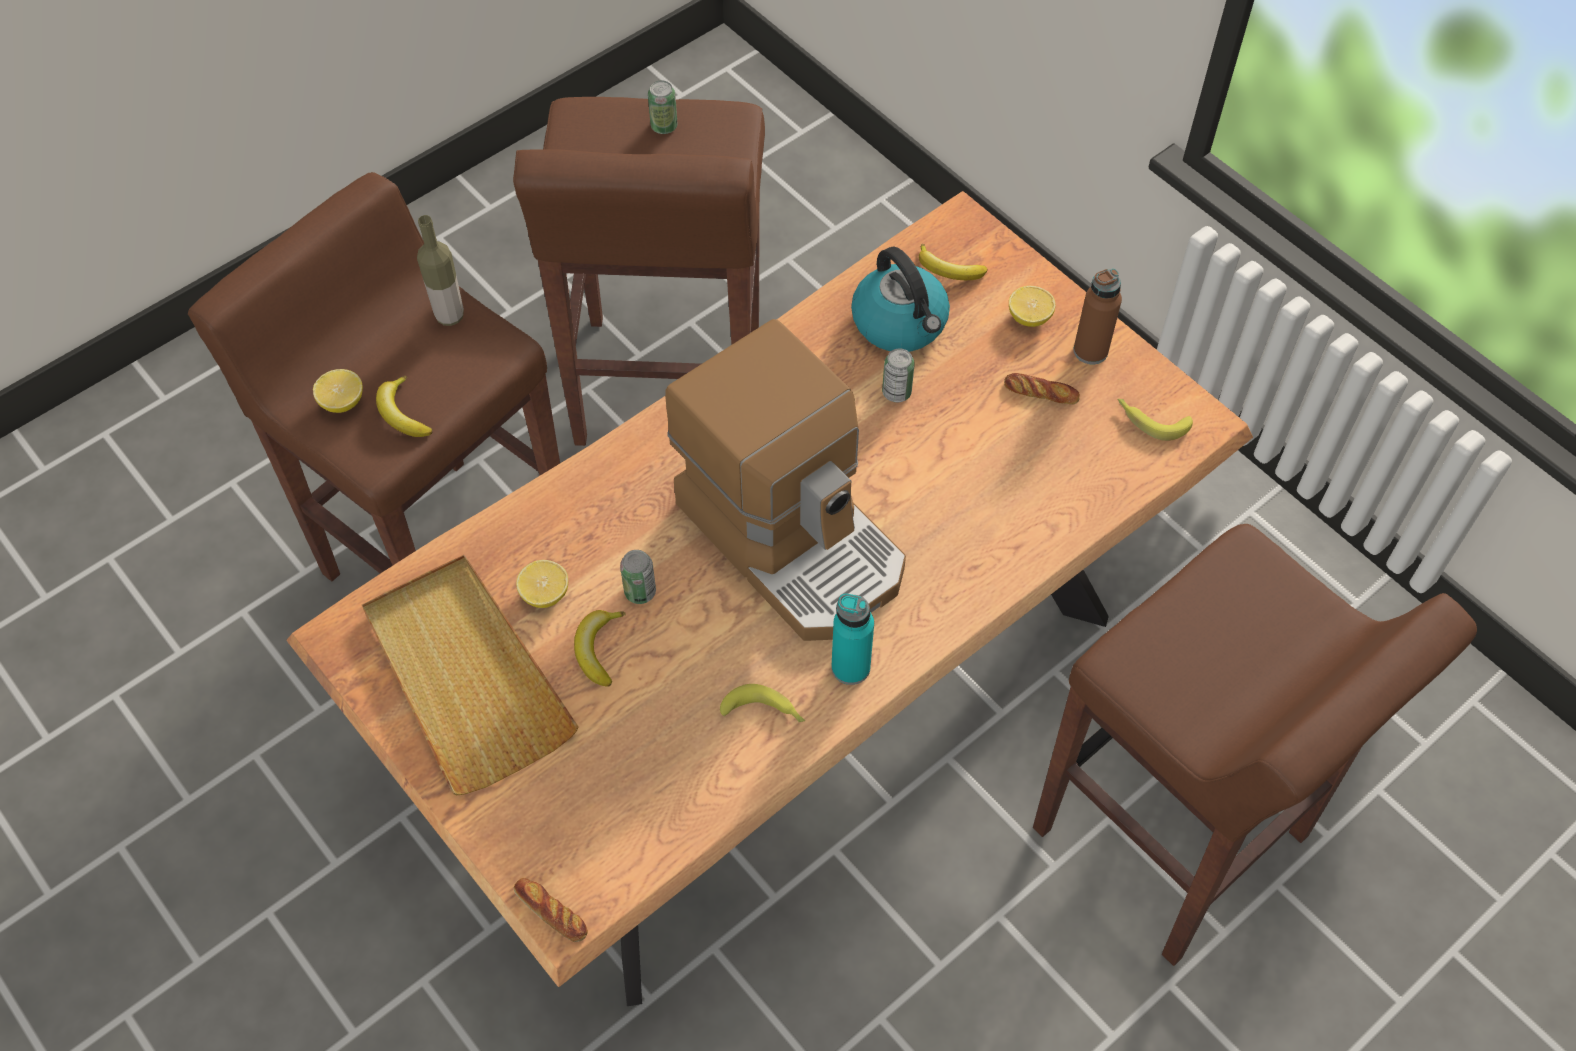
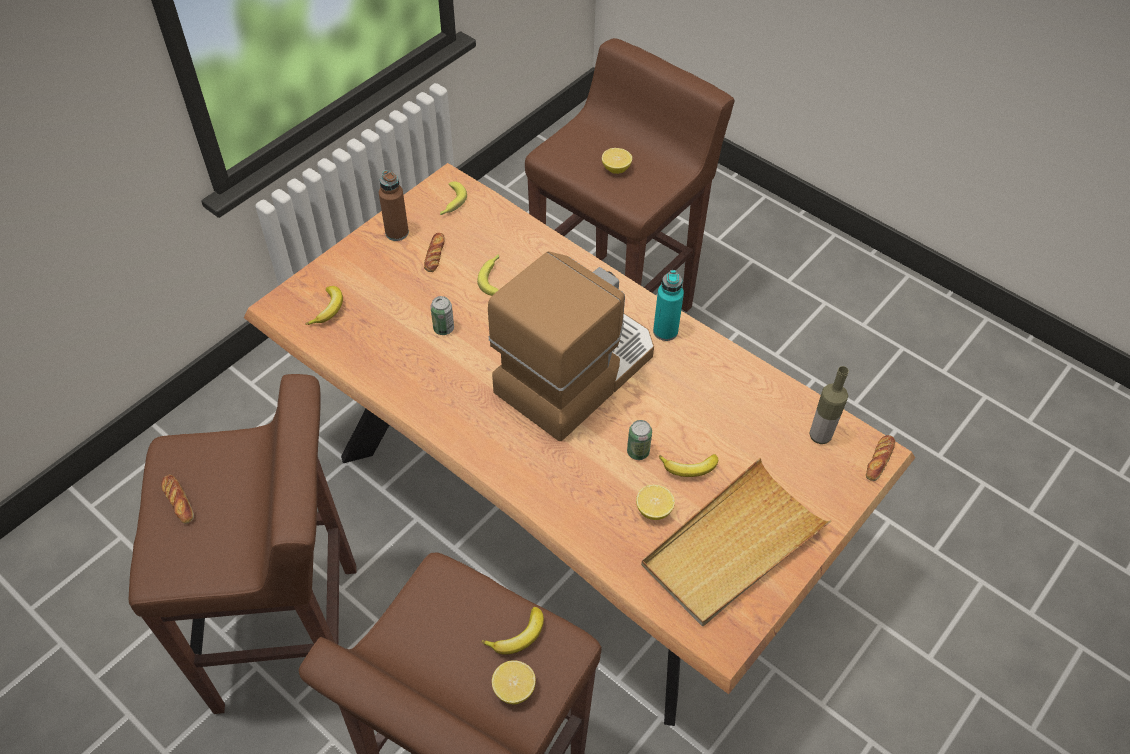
camera: 100 degrees left, 5 degrees down
(449, 316) = (408, 625): bottle -> bottle (820, 436)
(664, 126) = (179, 501): can -> bread
(764, 712) = (709, 370): banana -> banana (493, 277)
(901, 323) = (380, 332): kettle -> none
(1029, 317) = (370, 264): lemon -> lemon (616, 168)

